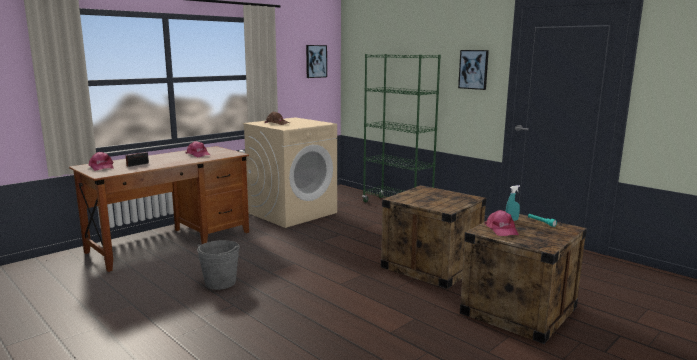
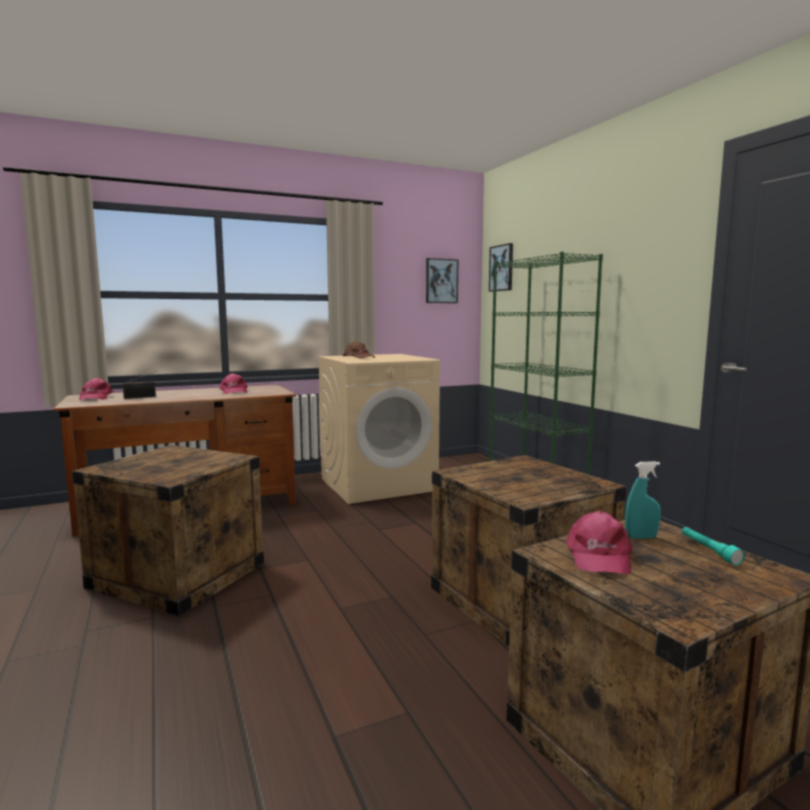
camera: 20 degrees right, 5 degrees down
(220, 283) = (177, 575): grey bucket -> crate
(473, 69) = (654, 272): picture -> picture (501, 268)

